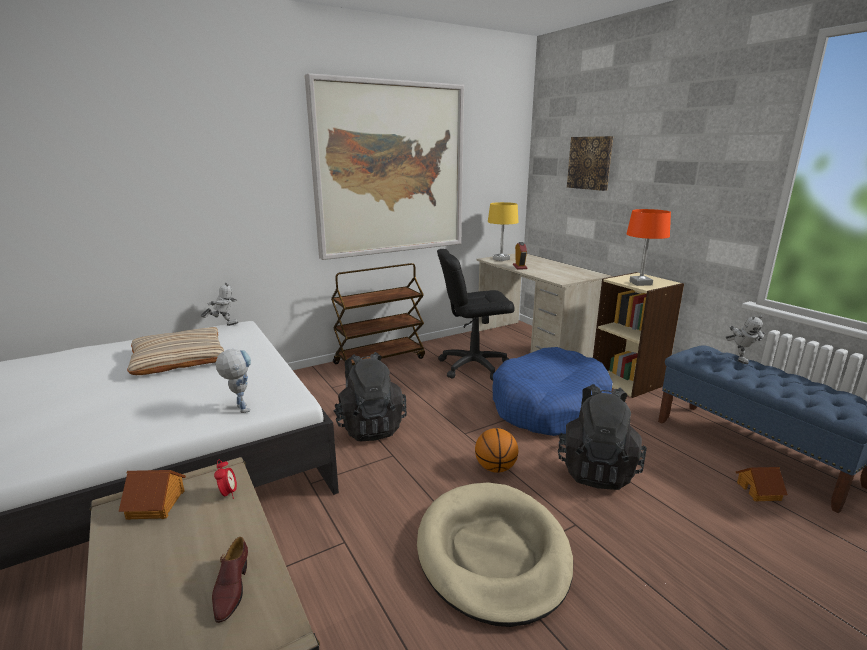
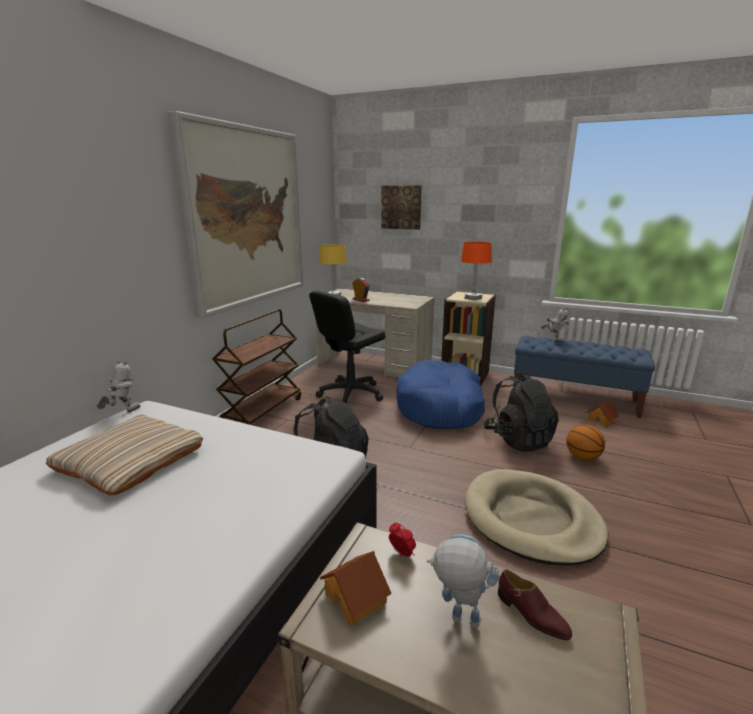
camera: 35 degrees left, 0 degrees up
(240, 407) = (300, 479): toy robot -> toy robot (457, 619)
(495, 468) = (461, 463): basketball -> basketball (582, 457)

